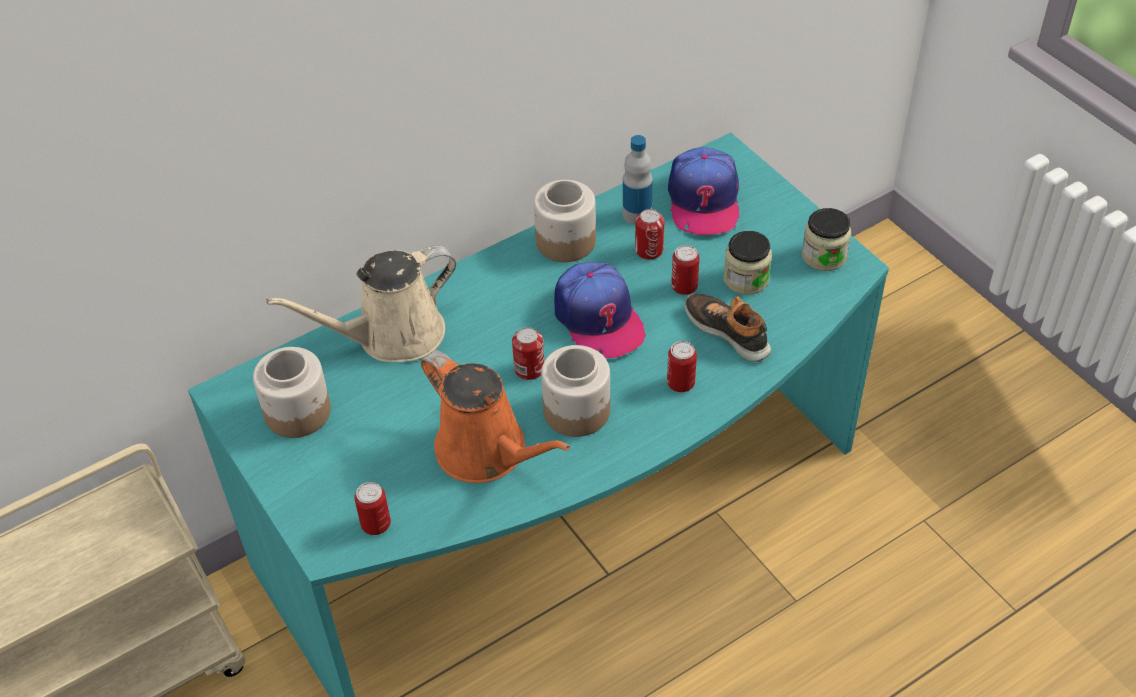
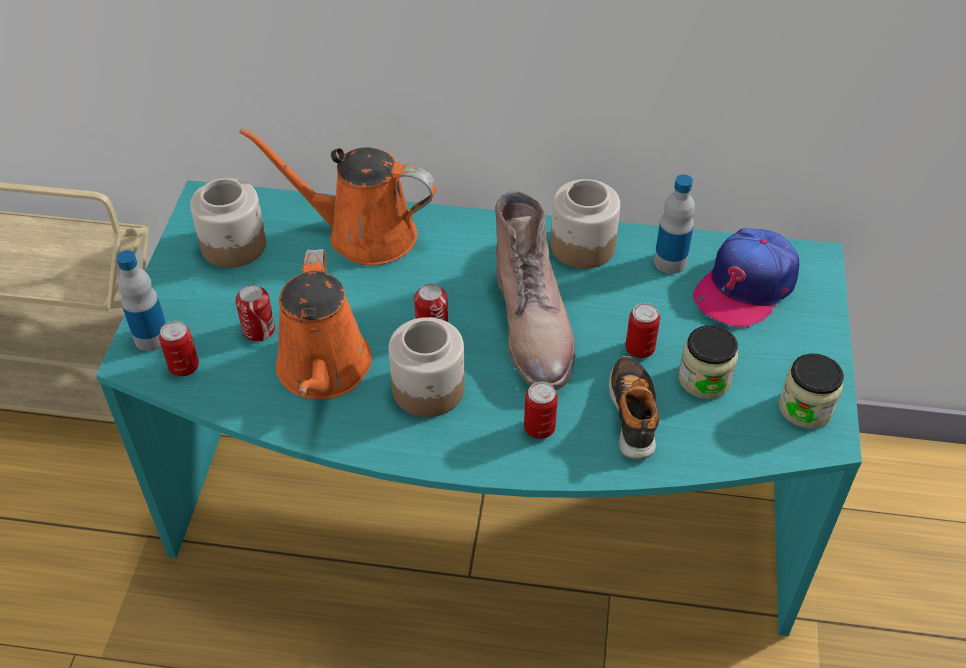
camera: 40 degrees right, 0 degrees up
(320, 523) = (151, 338): none -> bottle
(392, 336) = (363, 234): beige watering can -> orange watering can
(598, 318) = (535, 326): cap -> brown boot
(649, 250) = (645, 298): can -> can (259, 330)

